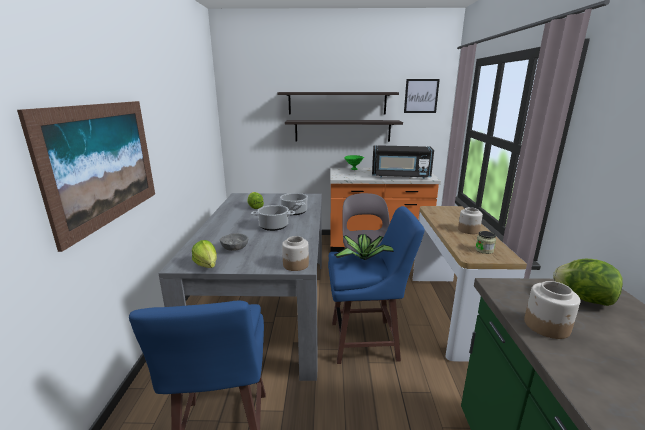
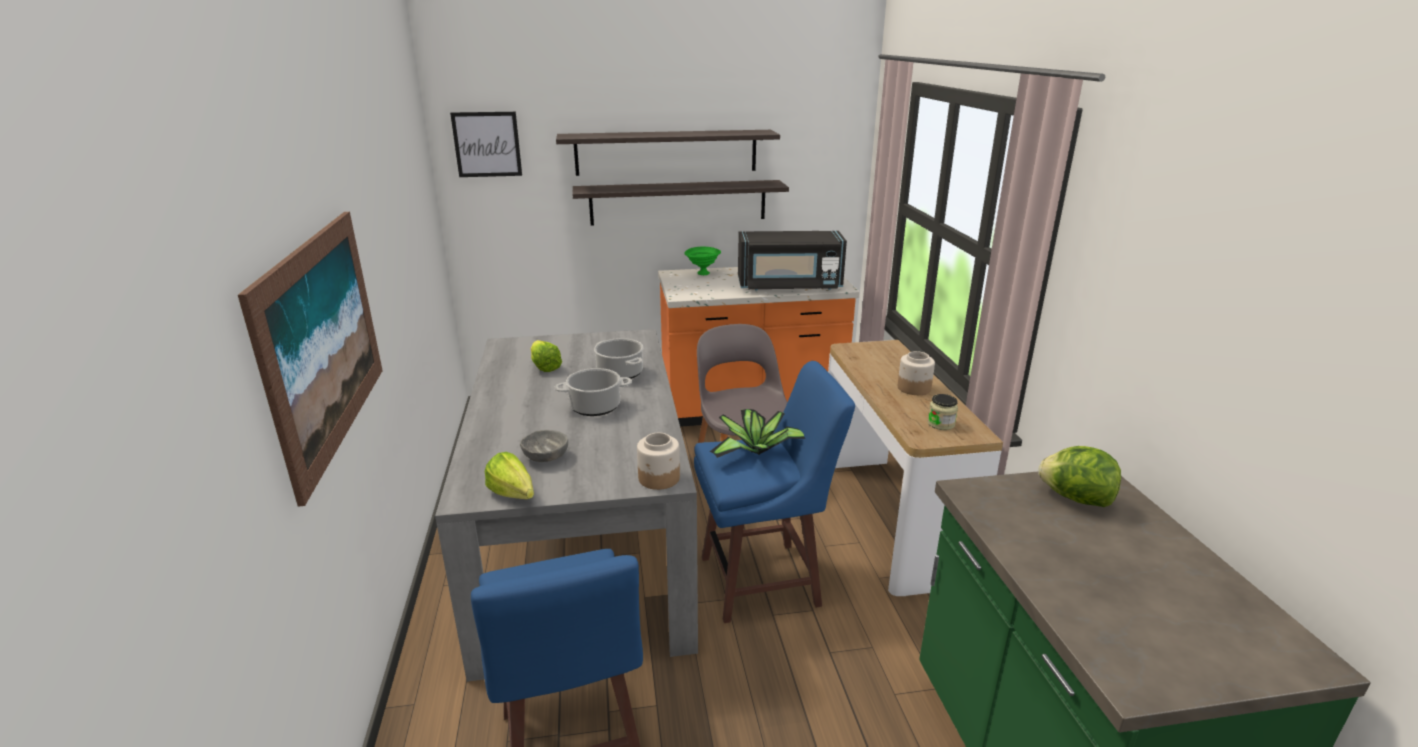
camera: 10 degrees left, 5 degrees up
(421, 96) = (817, 136): picture -> picture (487, 144)
(547, 326) = (1032, 543): jar -> none

